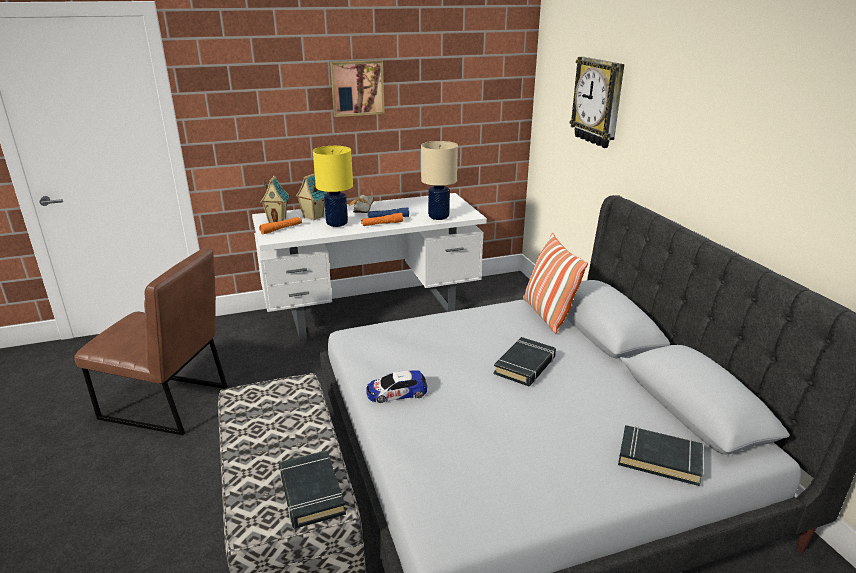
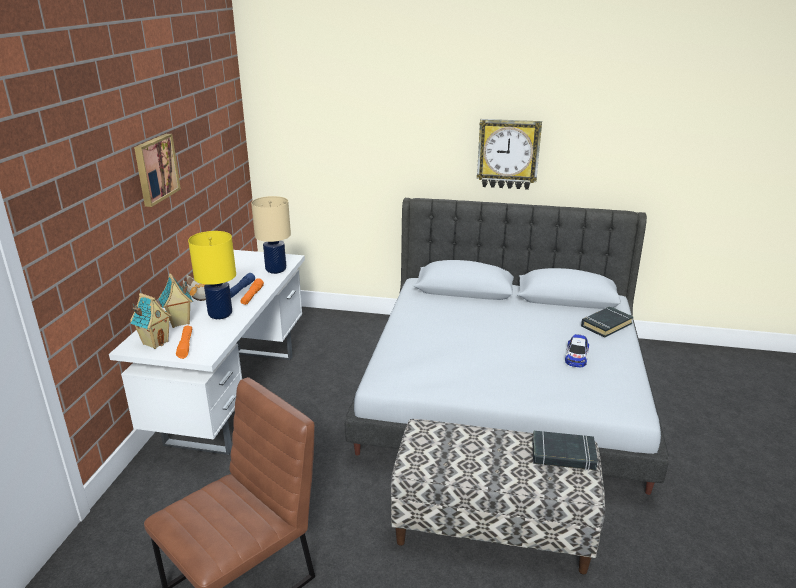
camera: 60 degrees left, 0 degrees up
(396, 392) = (482, 384): toy car -> toy car (576, 356)
(525, 366) = (489, 328): black book -> none
(547, 314) = (432, 299): pillow -> none
(598, 102) = (353, 131): wall clock -> wall clock (508, 154)

